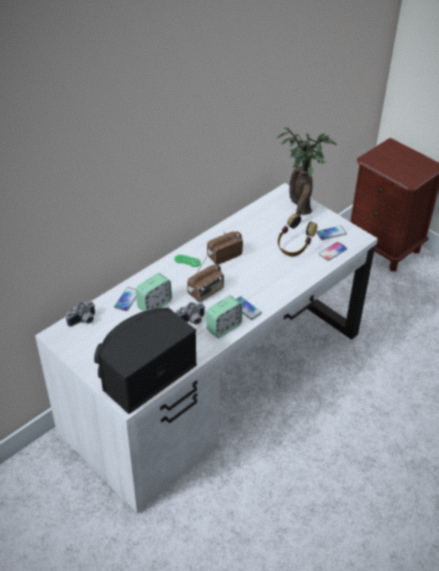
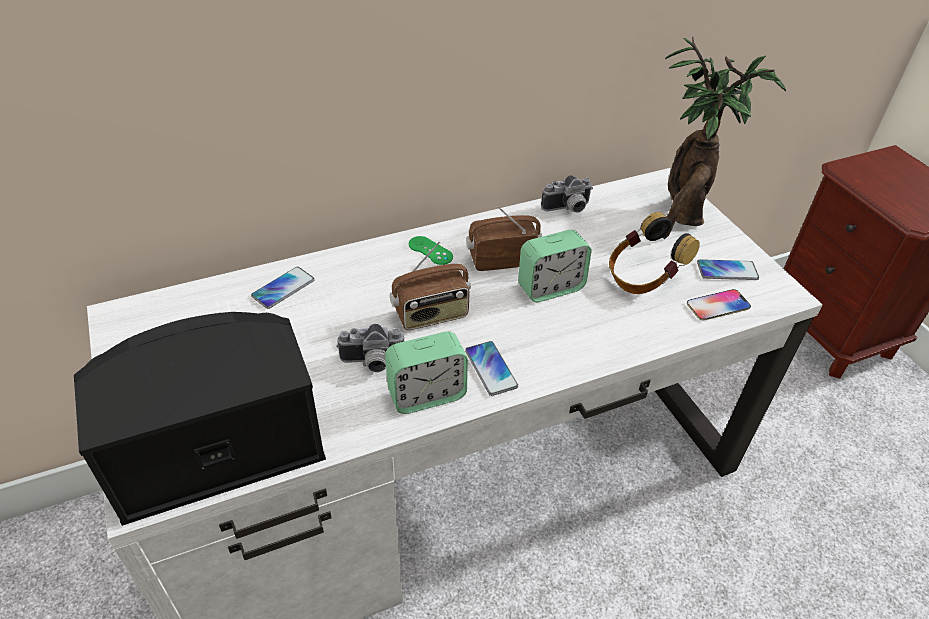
camera: 20 degrees right, 0 degrees up
(83, 321) = (183, 305): camera -> camera (568, 209)
(154, 304) = (324, 311): alarm clock -> alarm clock (550, 287)

